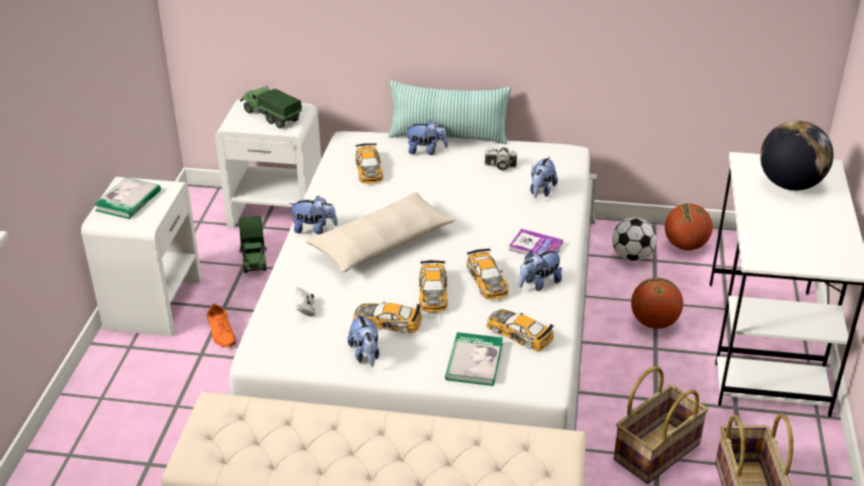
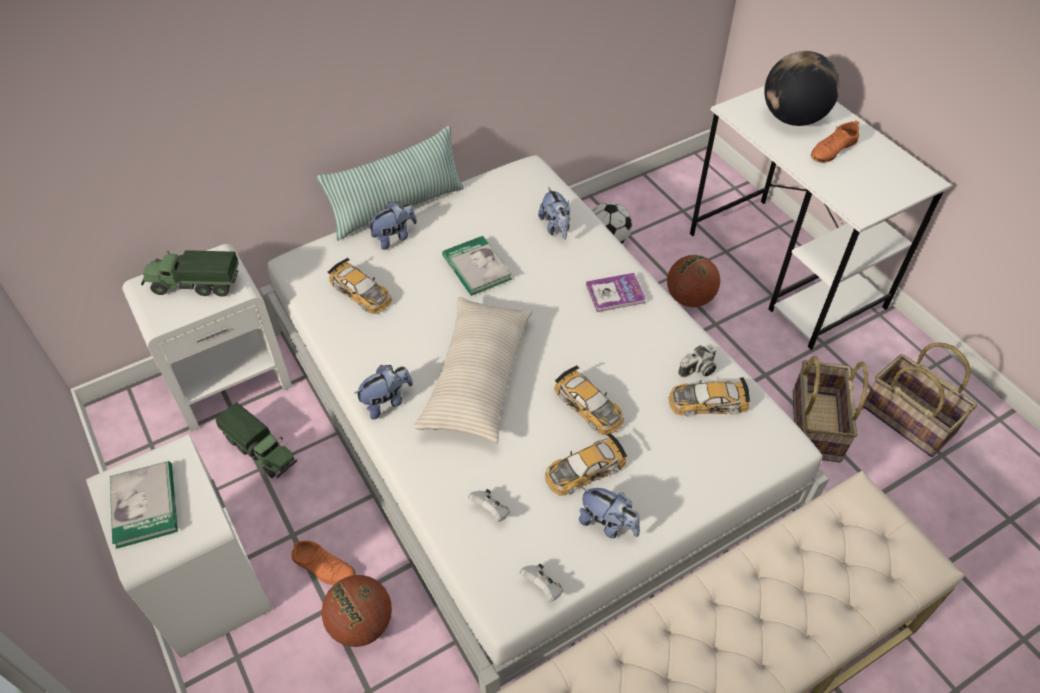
camera: 40 degrees left, 15 degrees up
(287, 360) = (543, 587): none -> white game controller
(474, 361) = (707, 461): book -> book (476, 268)
(487, 280) = (618, 359): toy car -> none
(499, 166) = (490, 219): camera -> camera (698, 370)
(539, 283) = (662, 334): plush toy -> none
(685, 245) = (636, 206): basketball -> basketball (361, 624)
(795, 216) = (833, 149): none -> orange shoe

